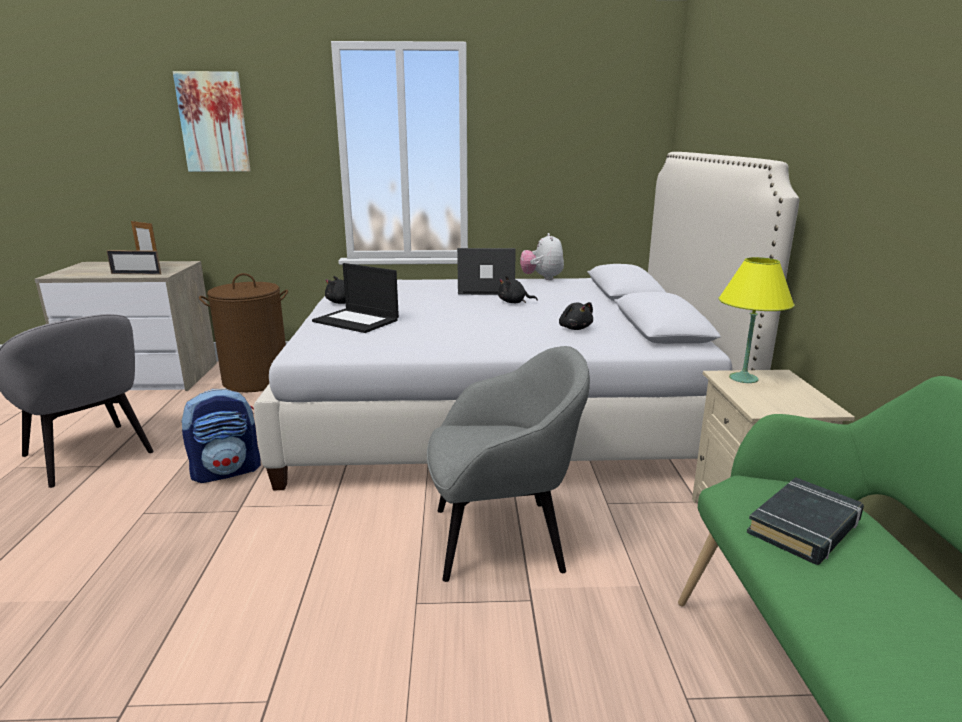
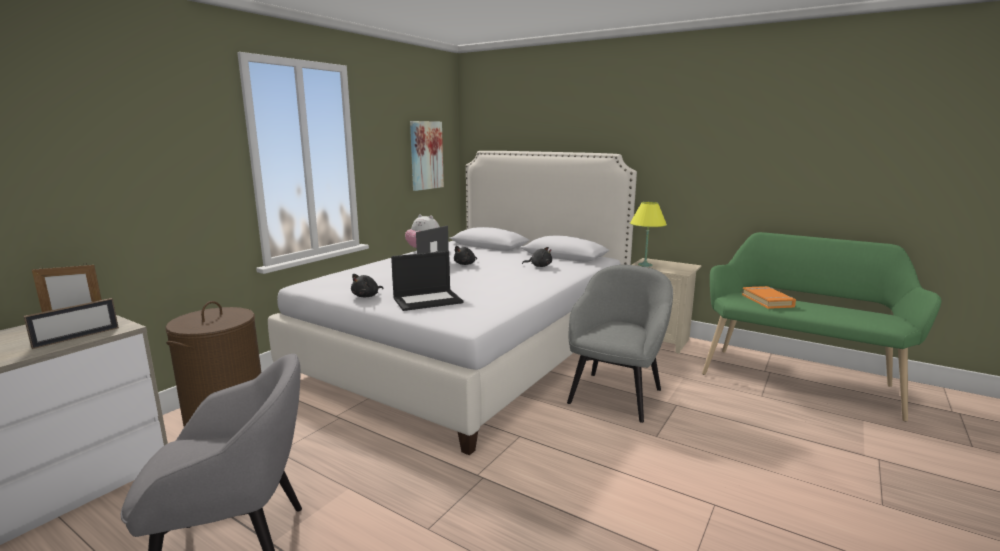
camera: 55 degrees left, 5 degrees down
(213, 122) = (106, 132): picture -> picture (426, 155)
(227, 471) = (406, 471): backpack -> none
(805, 527) = (767, 301): black book -> orange book

